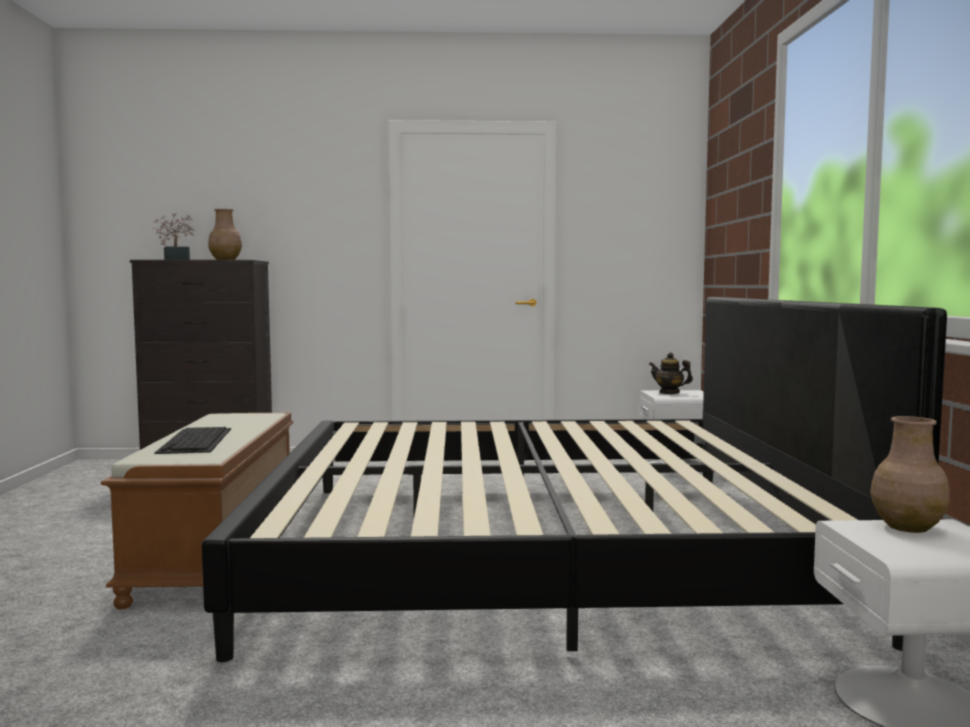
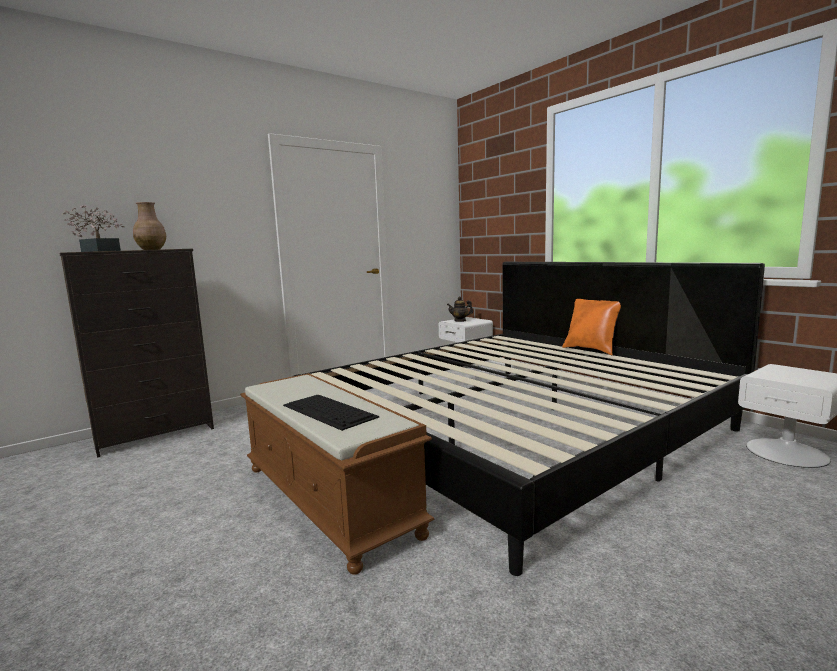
camera: 35 degrees left, 5 degrees up
(761, 458) = (592, 350): none -> orange pillow
(906, 527) = (776, 371): brown vase -> none

